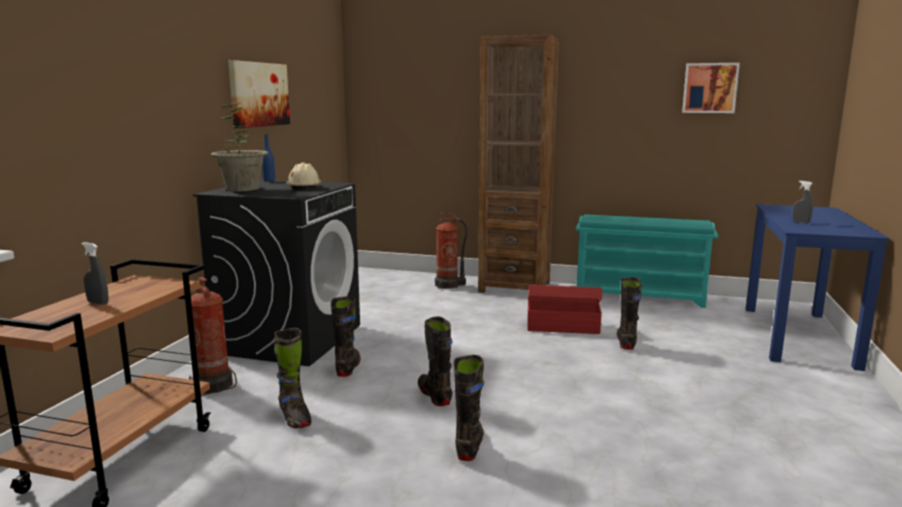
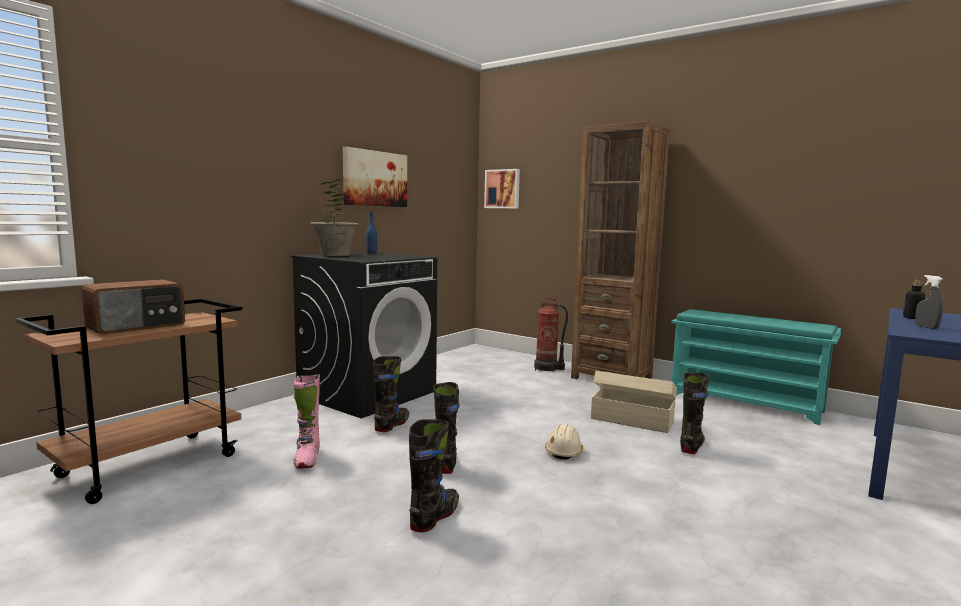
camera: 20 degrees right, 5 degrees down
(98, 303) = (137, 326): grey spray bottle -> radio
(213, 385) = (273, 421): fire extinguisher -> none
(294, 417) = (307, 459): black boot -> pink boot
(304, 187) = (386, 256): beige hard hat -> beige hard hat (564, 451)
(562, 326) = (631, 419): red storage box -> beige storage box
(710, 88) = (839, 175): picture -> picture (502, 189)
(782, 213) = (912, 318): none -> bottle

